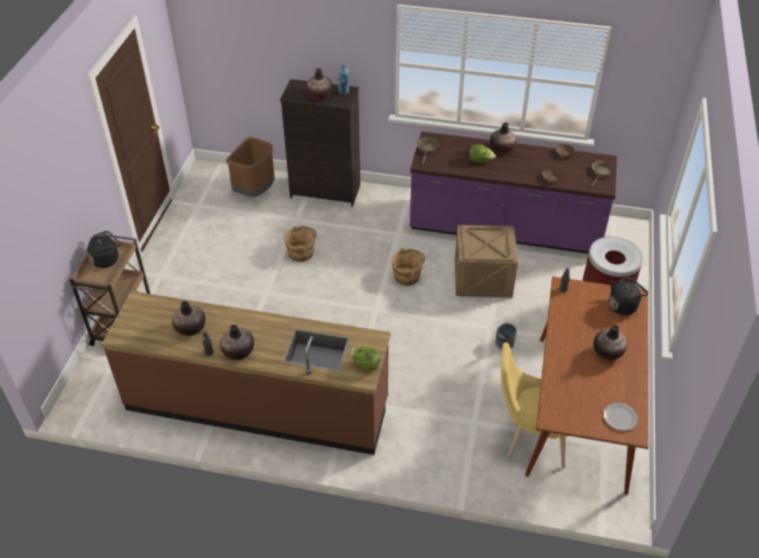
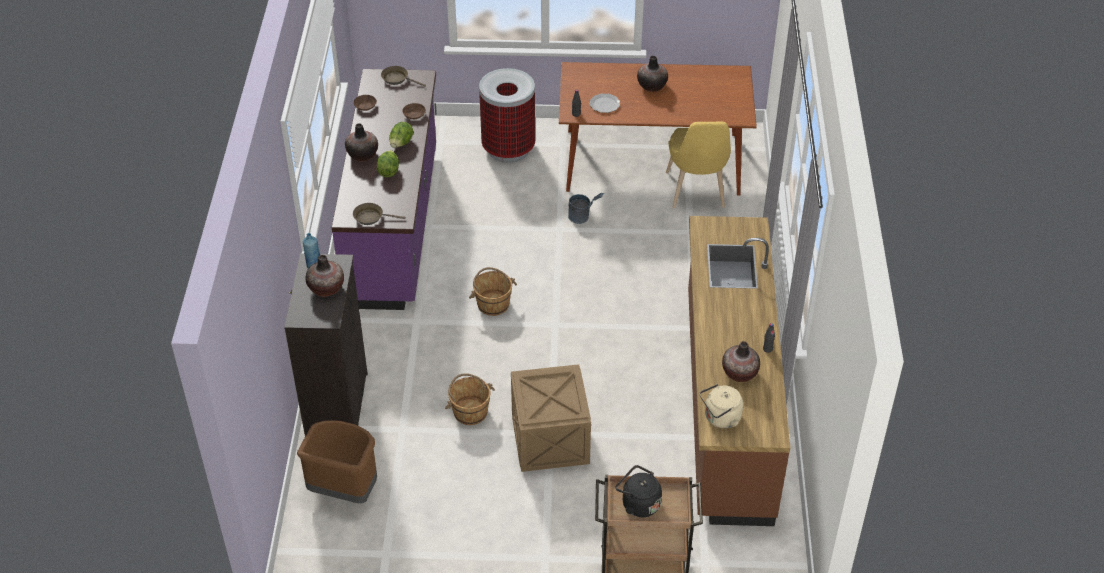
camera: 100 degrees left, 0 degrees up
(150, 307) = (720, 418): none -> beige kettle
(238, 352) = (758, 325): vase -> none
(365, 364) = (739, 227): lettuce -> lettuce (401, 144)
(481, 279) = (484, 240): crate -> crate (550, 440)
(620, 418) = (726, 80): plate -> plate (605, 104)
(623, 305) = (587, 76): black kettle -> none

